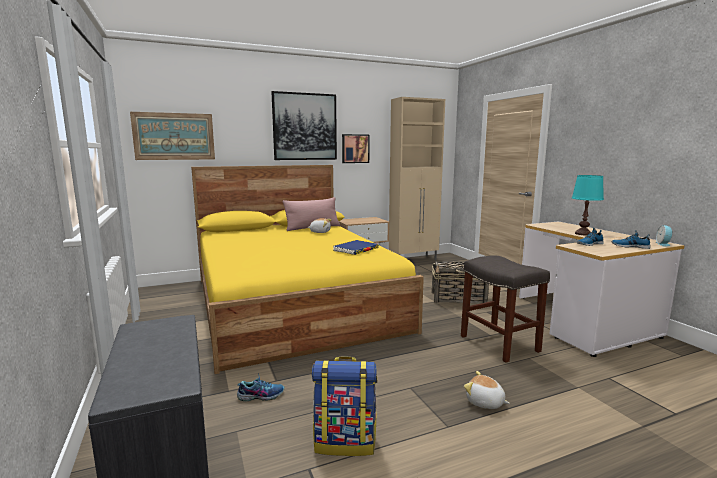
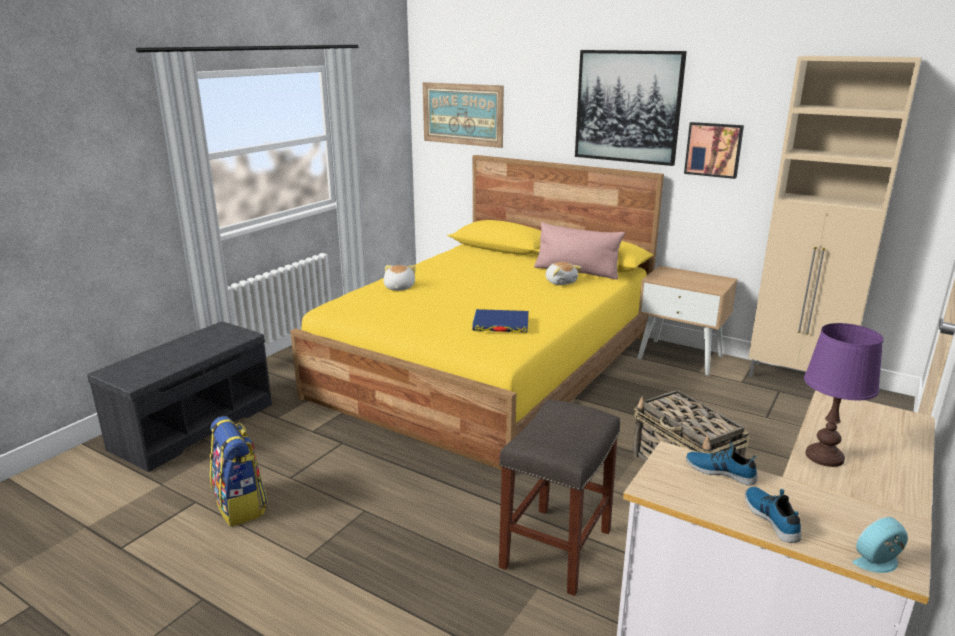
camera: 55 degrees right, 10 degrees up
(261, 395) = (282, 435): shoe -> none
(485, 402) = (375, 573): plush toy -> plush toy (398, 288)
(583, 234) = (825, 457): turquoise table lamp -> purple table lamp

